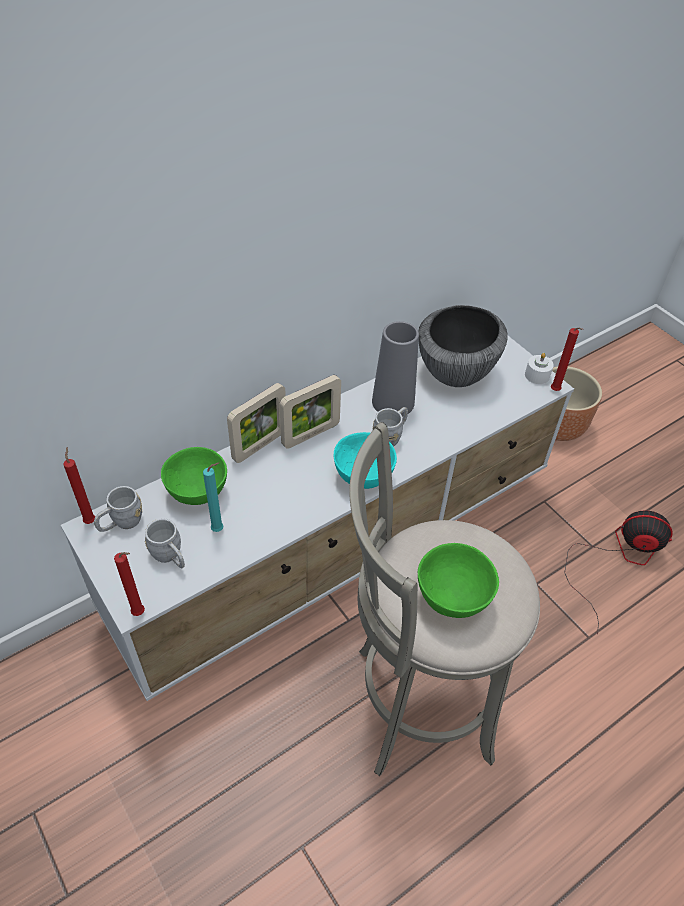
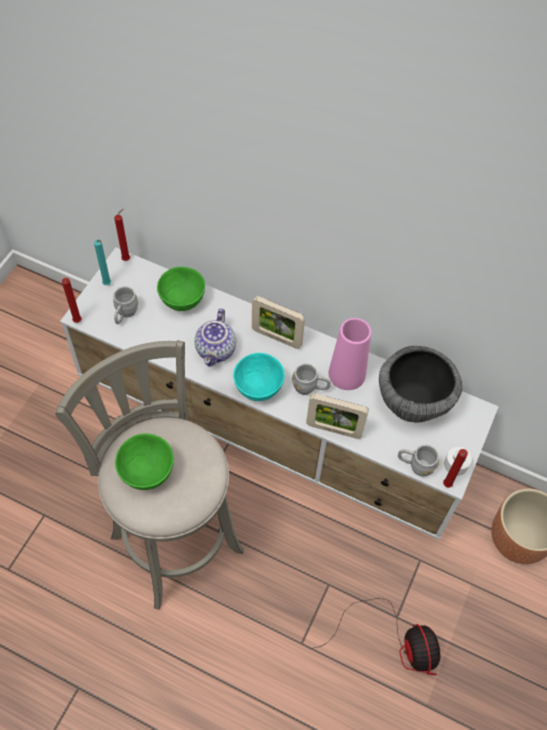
camera: 60 degrees right, 10 degrees up
(121, 523) = (134, 275): grey mug -> grey mug (415, 465)
(219, 529) = (161, 328): turquoise candle -> turquoise candle (108, 285)
(259, 446) = (245, 313): picture frame -> picture frame (334, 429)
(289, 491) = (216, 350): none -> teapot
(393, 402) = (347, 374): grey vase -> pink vase

